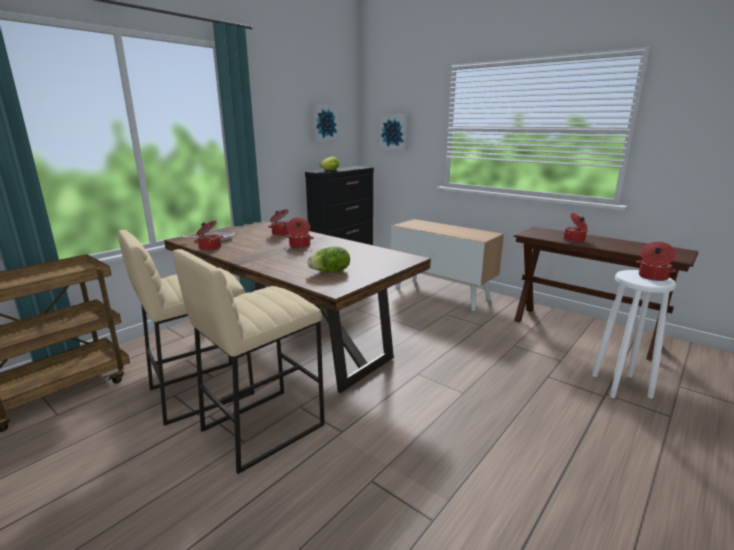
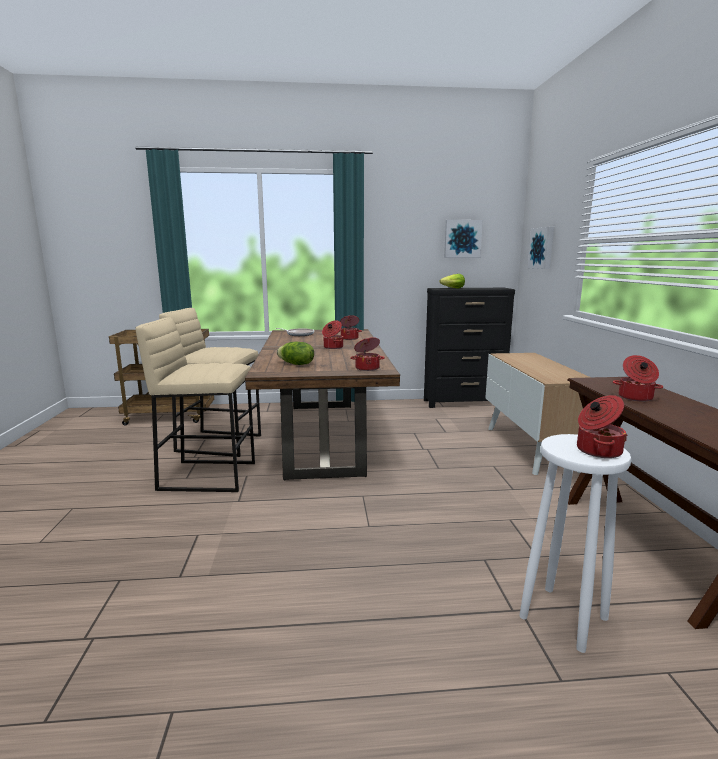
camera: 45 degrees right, 5 degrees down
(210, 248) = (279, 338): cooking pot -> cooking pot (367, 368)

